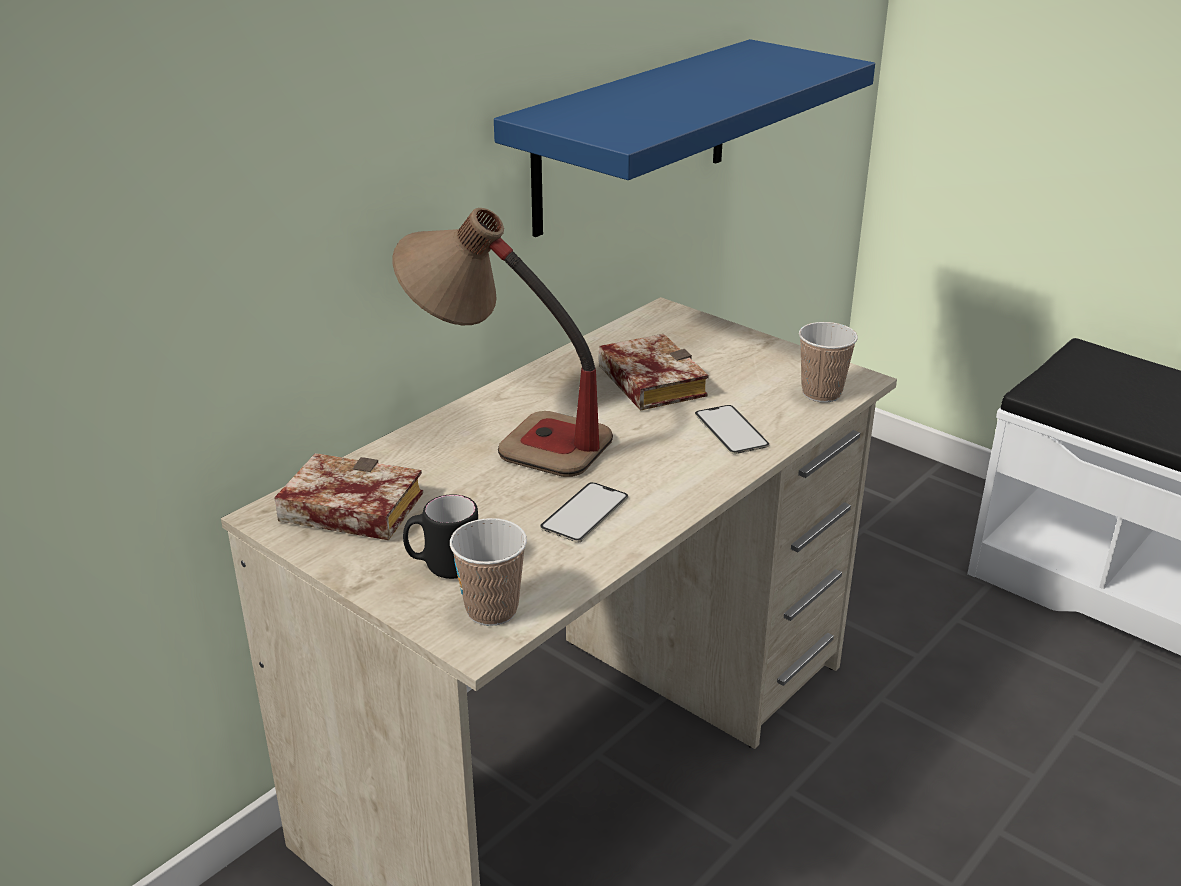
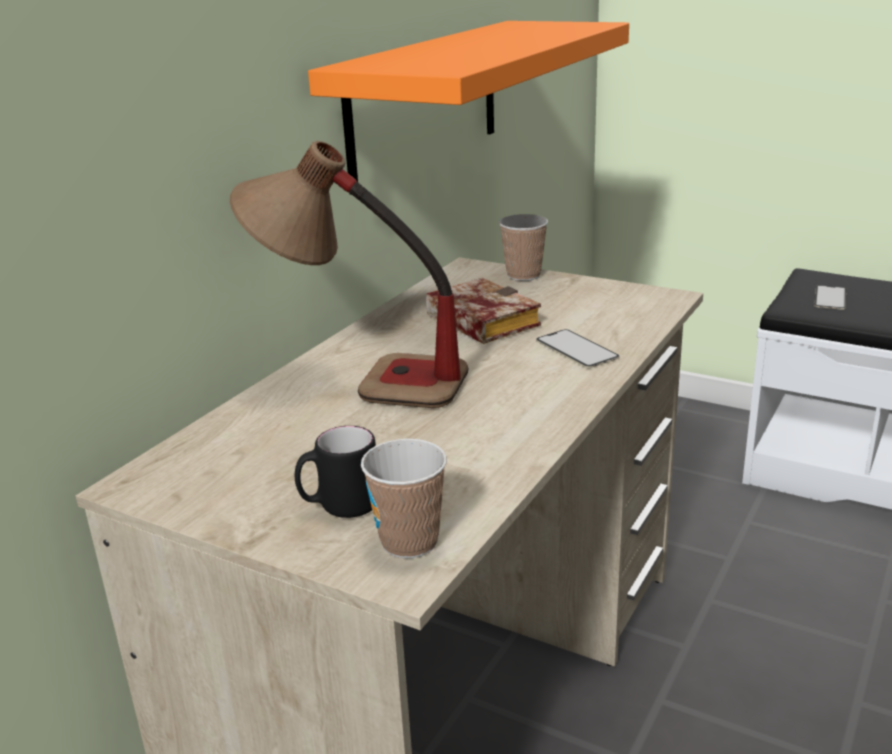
camera: 10 degrees left, 5 degrees down
(345, 510) = (214, 468): book -> none
(585, 513) = (468, 437): phone -> phone (830, 298)
(633, 136) = (425, 102): blue shelf -> orange shelf
(821, 393) = (643, 311): cup -> cup (523, 275)

